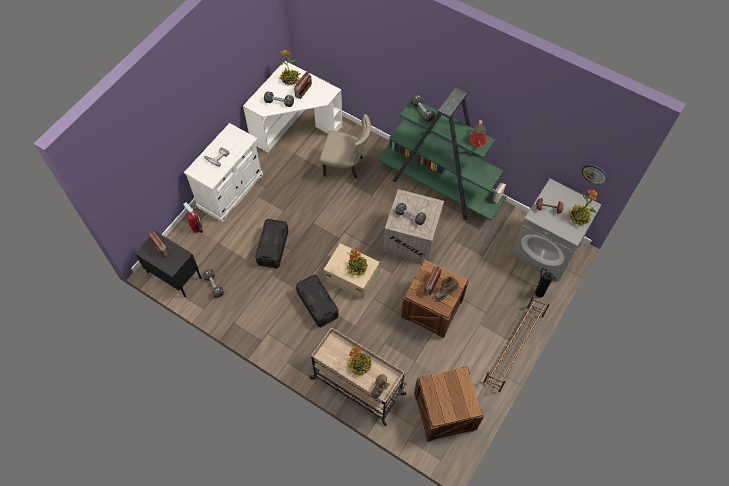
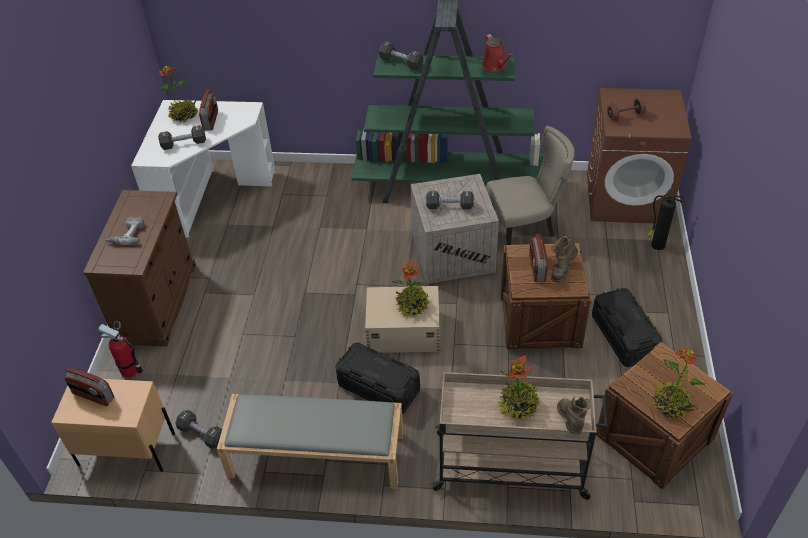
camera: 25 degrees left, 15 degrees down
(174, 275) = (126, 449): black nightstand -> beige nightstand
(230, 191) = (157, 302): white cabinet -> brown cabinet
(263, 327) = (315, 455): none -> grey bench
(273, 248) = (265, 346): black storage box -> black storage box (623, 337)
(346, 168) = (310, 213): beige chair -> beige chair (525, 233)
(513, 348) = (678, 319): brown shoe rack -> none
(546, 250) = (627, 198): grey washing machine -> brown washing machine
(579, 217) = (667, 111): potted plant -> potted plant (671, 405)
(594, 173) = (661, 44): wall clock -> none

